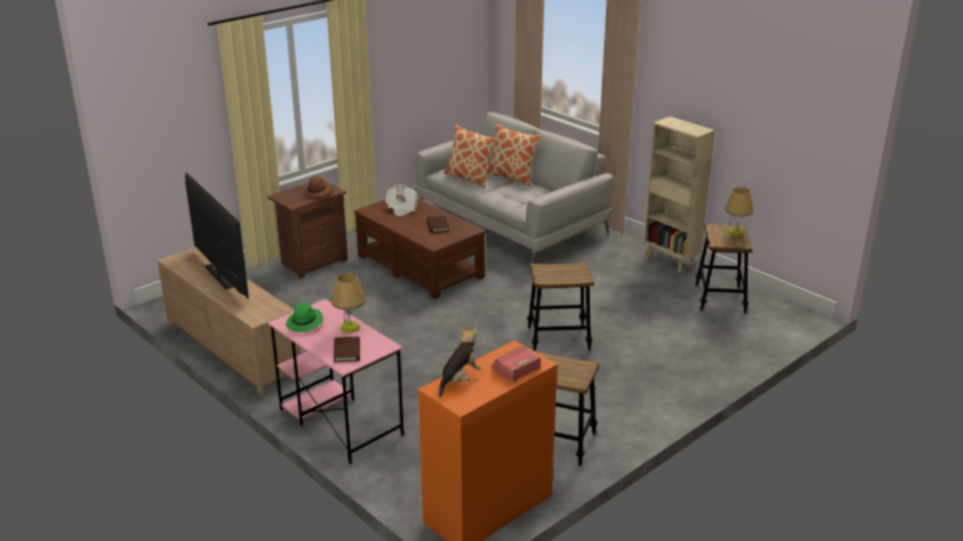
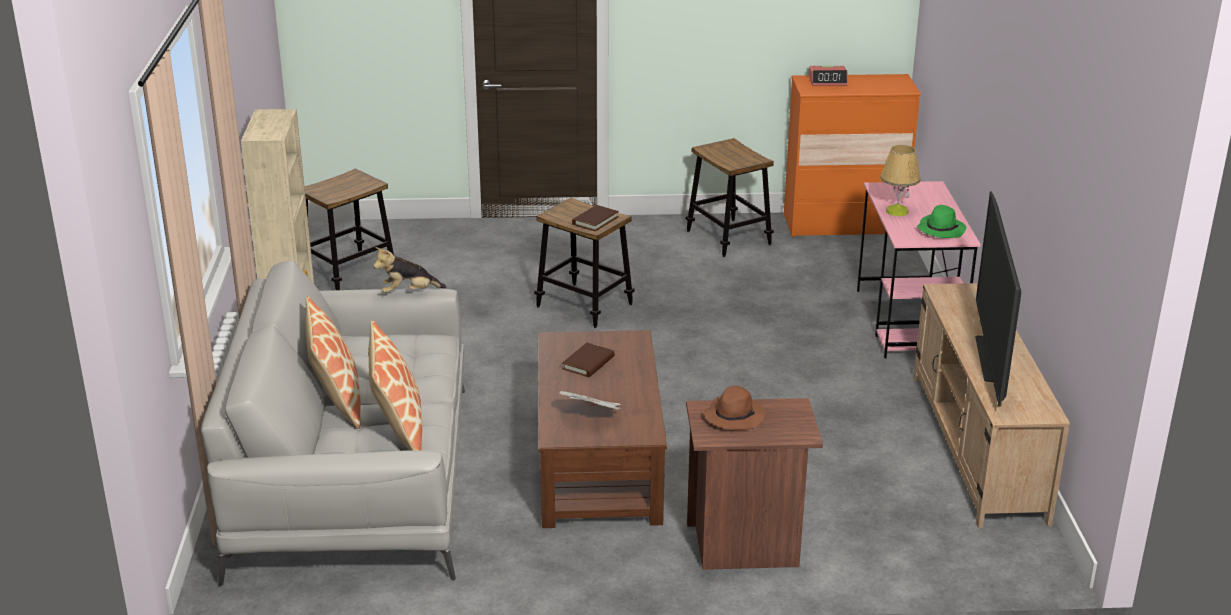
camera: 140 degrees left, 0 degrees up
(347, 351) = (921, 194): brown book -> brown book (595, 220)
(459, 380) = (881, 88): plush toy -> plush toy (408, 292)
(736, 233) = (325, 186): table lamp -> none

